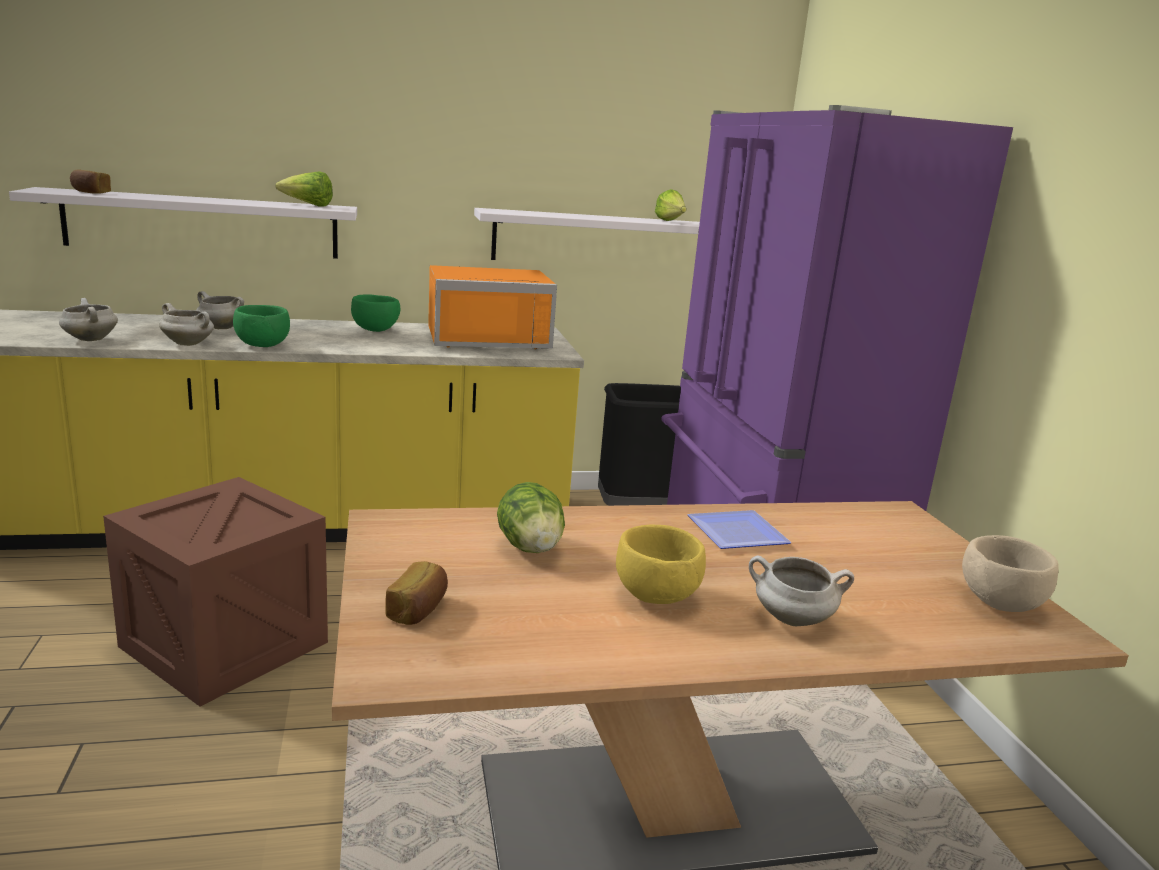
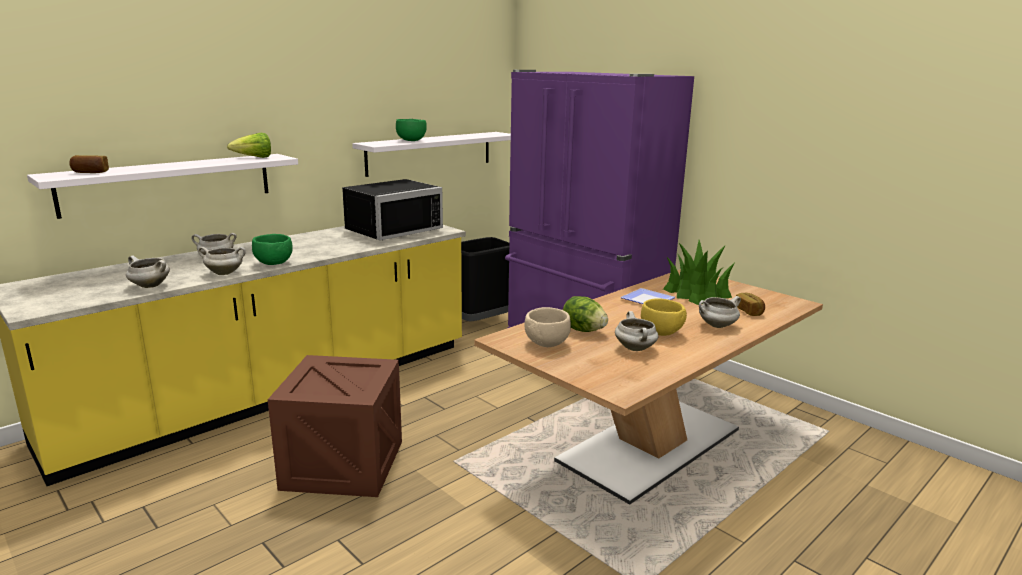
camera: 30 degrees left, 0 degrees up
(375, 330) = (316, 239): green bowl -> green bowl (411, 141)
(419, 610) = (588, 367): bread -> bread (749, 311)
(487, 338) = (390, 229): orange microwave -> black microwave
(557, 608) = (636, 349): none -> white cooking pot
(671, 222) = (470, 136): lettuce -> none
(856, 549) = (696, 293): none -> potted plant
(999, 603) = (767, 298): beige bowl -> beige bowl (546, 344)

